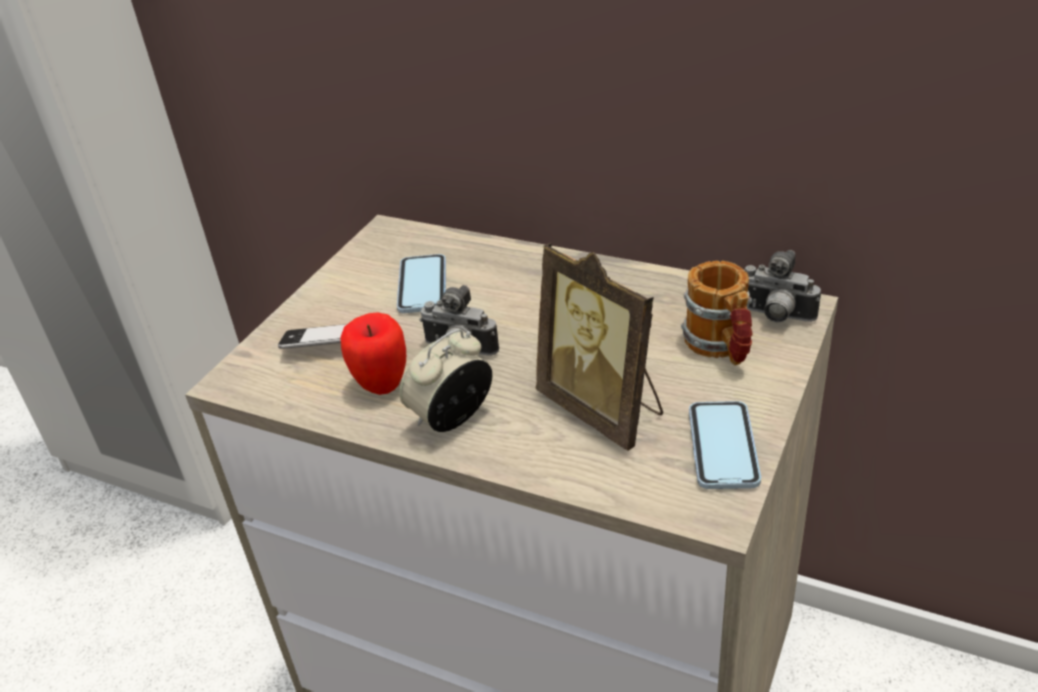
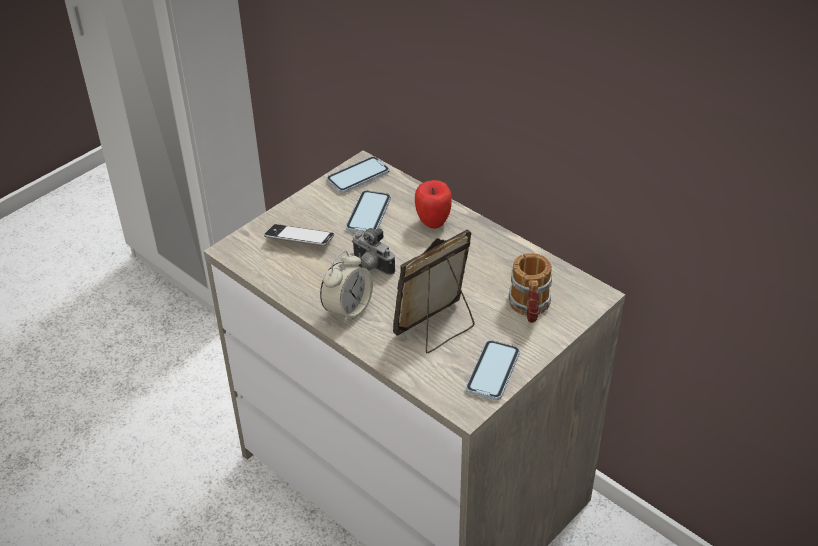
camera: 15 degrees right, 5 degrees up
(381, 385) = (316, 276): apple -> apple (433, 222)
(385, 245) = (358, 176): none -> phone
(452, 418) = (348, 309): alarm clock -> alarm clock turned 150 degrees clockwise
(604, 409) = (437, 329): picture frame -> picture frame turned 75 degrees clockwise
(774, 317) = (575, 297): camera -> none

